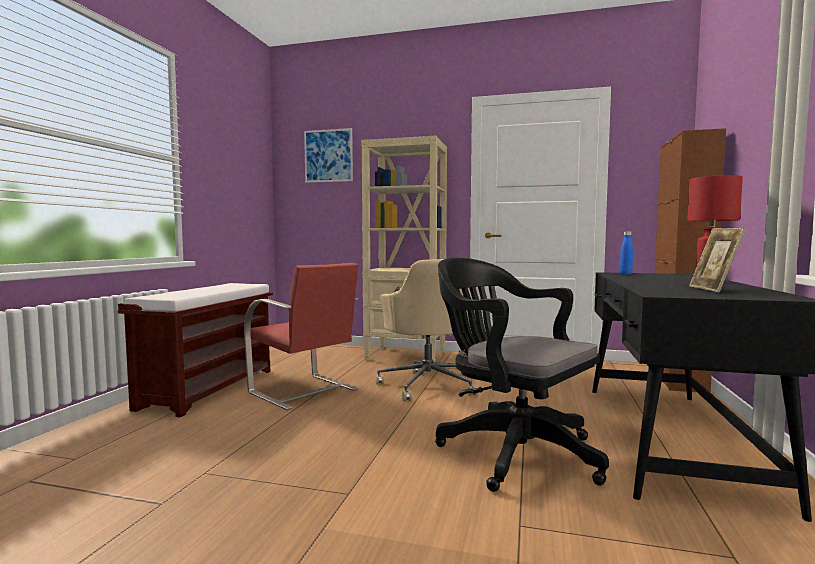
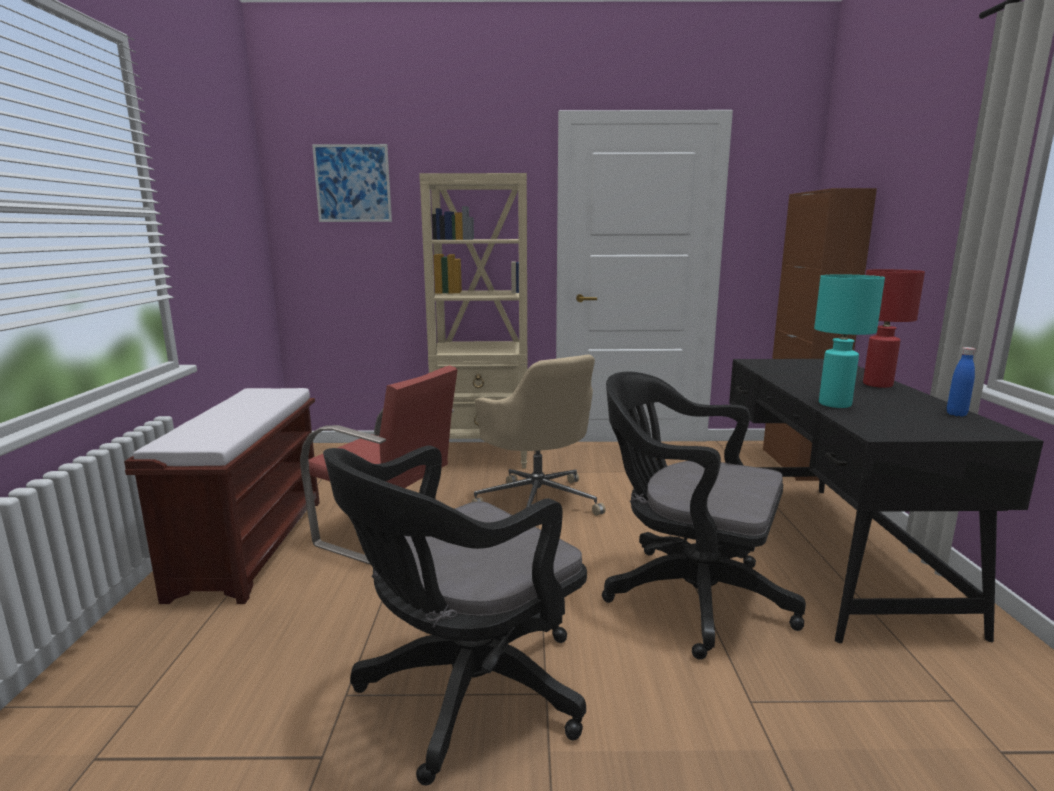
camera: 15 degrees left, 10 degrees up
(286, 484) = (463, 694): none -> black office chair
(625, 274) = (772, 365): blue bottle -> blue bottle (956, 414)
(646, 285) = (833, 404): none -> turquoise table lamp
(713, 289) = (909, 412): picture frame -> none

